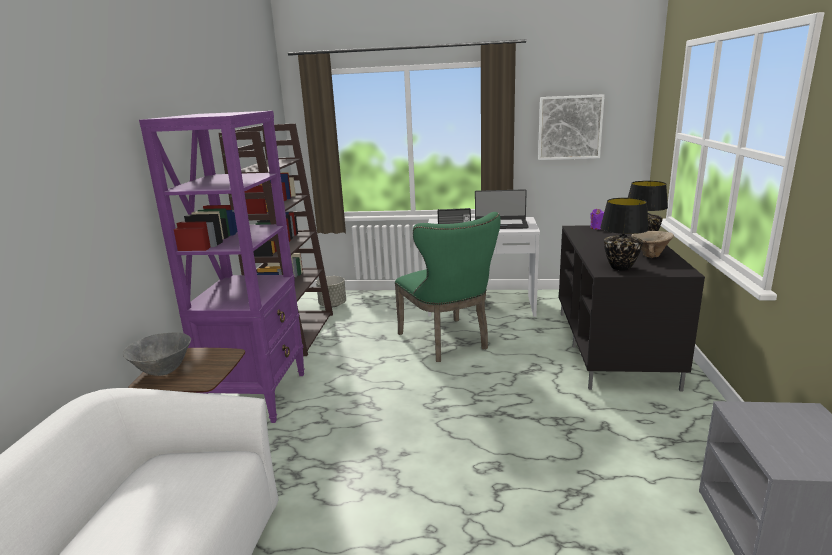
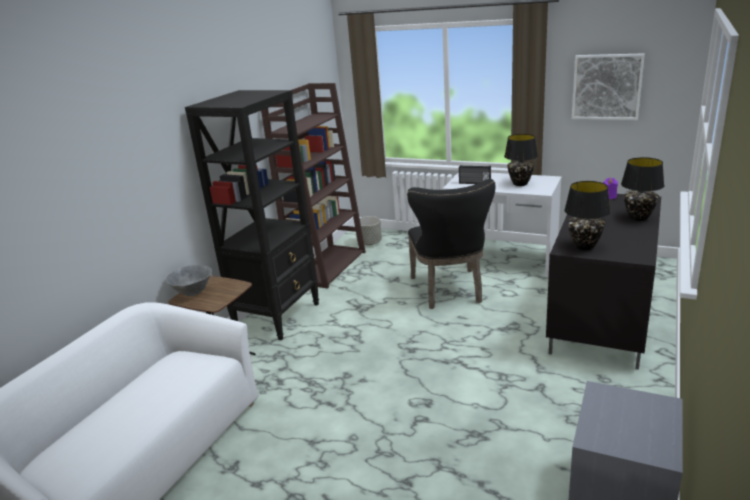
camera: 20 degrees right, 5 degrees up
(258, 395) = (278, 316): purple bookcase -> black bookcase
(447, 342) = (449, 291): green chair -> black chair
(500, 224) = (520, 184): laptop -> black table lamp
(649, 255) = (626, 236): beige bowl -> none

